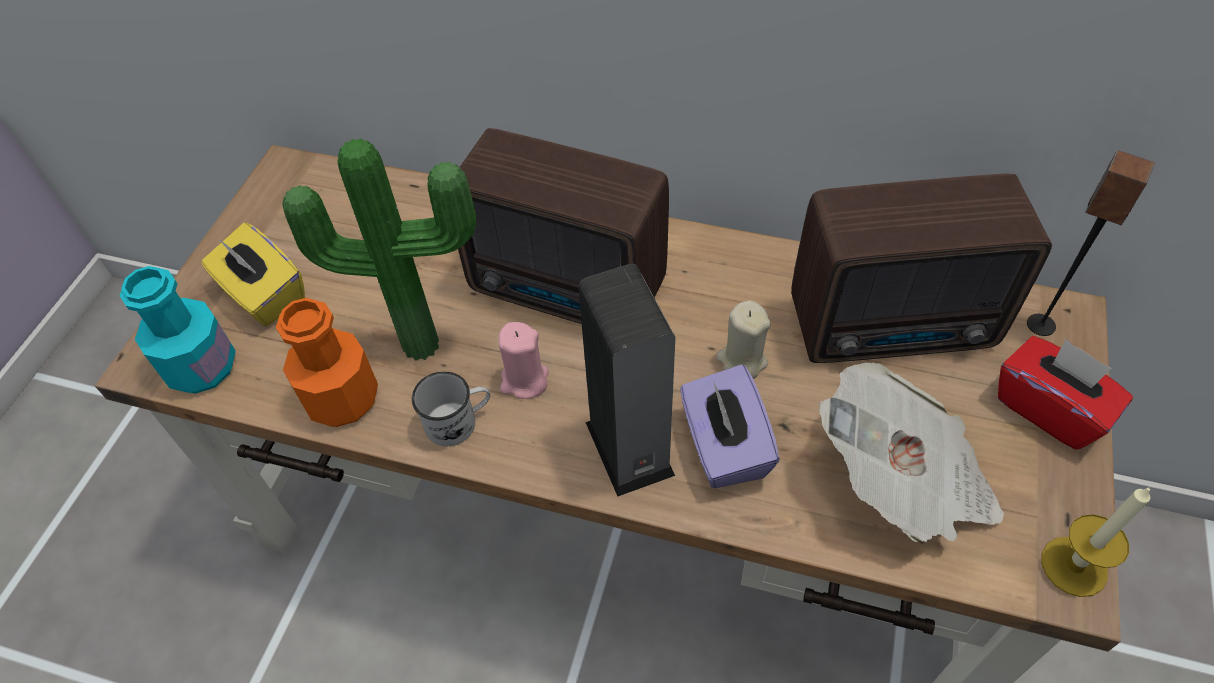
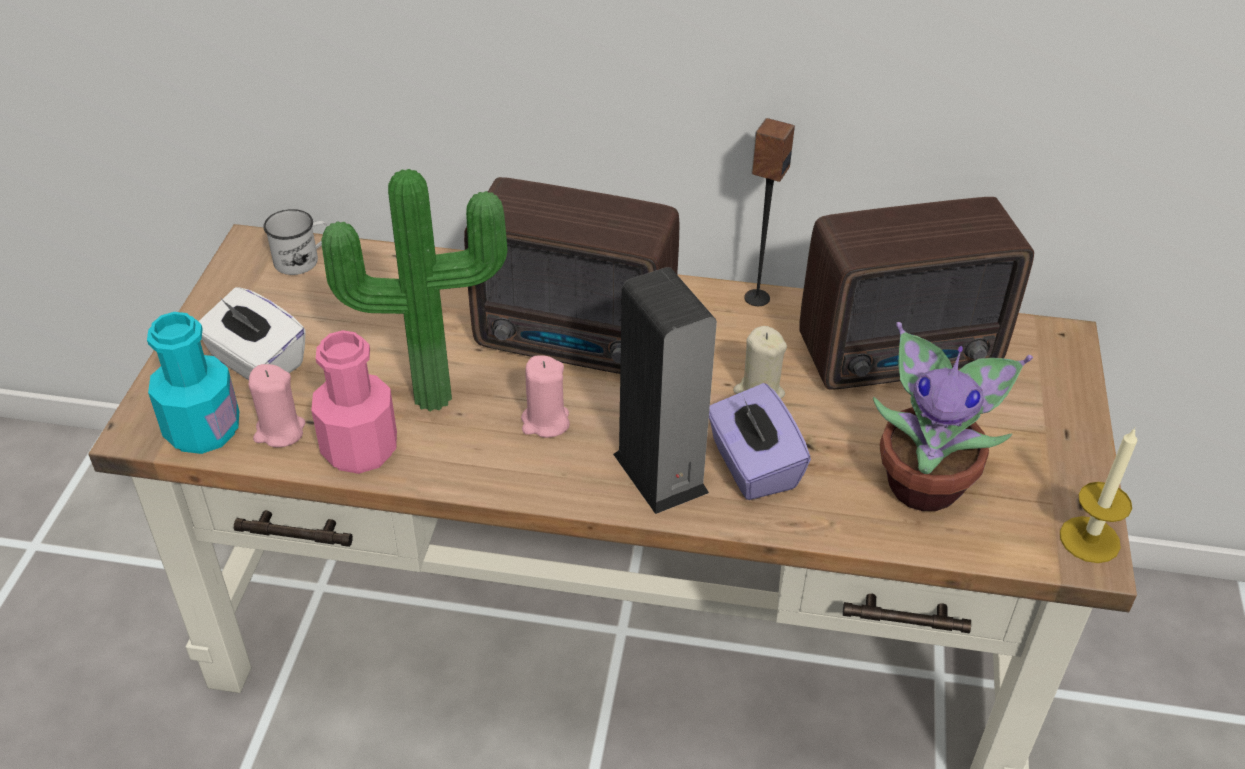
camera: 10 degrees left, 10 degrees down
(264, 295) = (256, 362): yellow tissue box -> white tissue box
(271, 374) = (279, 431): none -> pink candle
(342, 399) = (360, 449): orange bottle -> pink bottle
(459, 422) = (485, 461): white mug -> white mug (303, 259)
(903, 480) = (926, 482): newspaper -> potted plant
(1040, 324) = (1038, 347): speaker -> speaker (756, 298)
(1049, 408) = (1053, 415): red tissue box -> none

